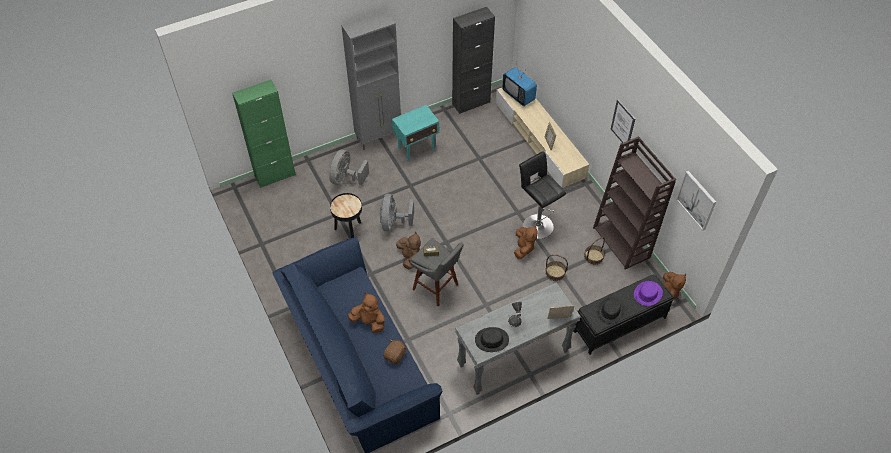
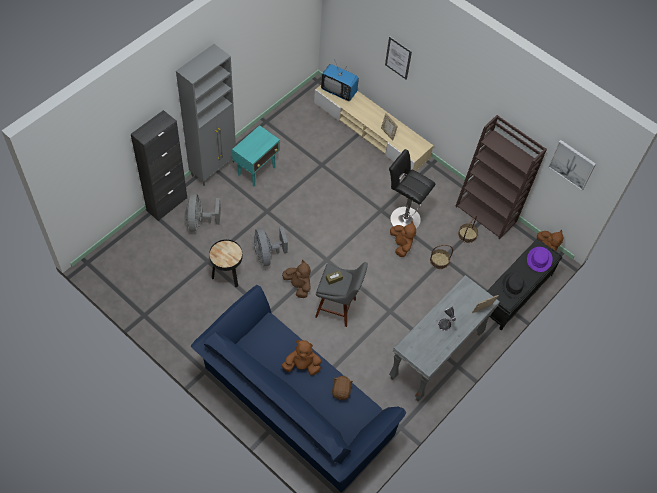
camera: 25 degrees left, 5 degrees up
(275, 175) = (124, 238): green cabinet -> none
(471, 103) = (289, 108): black cabinet -> black cabinet (167, 204)
(491, 340) = (432, 349): black hat -> none
(623, 124) = (474, 104): picture -> picture (398, 58)

